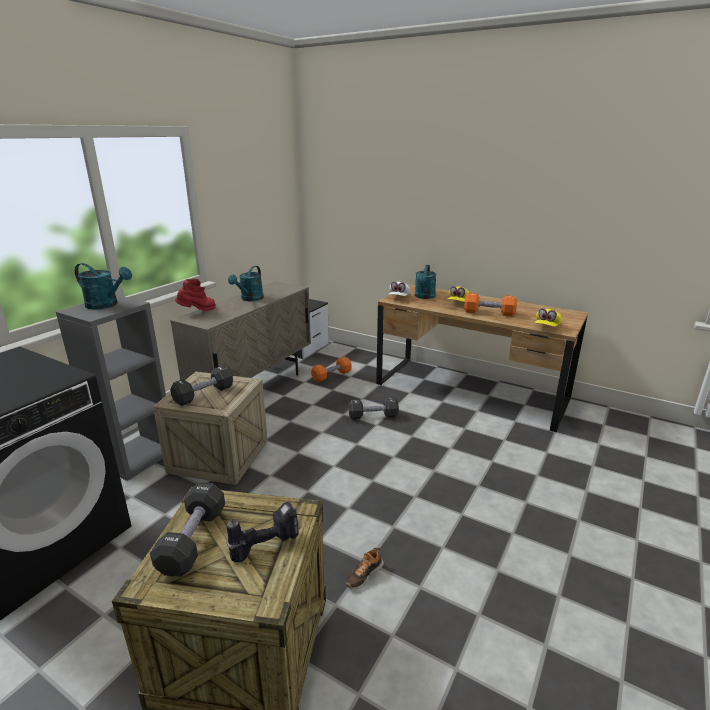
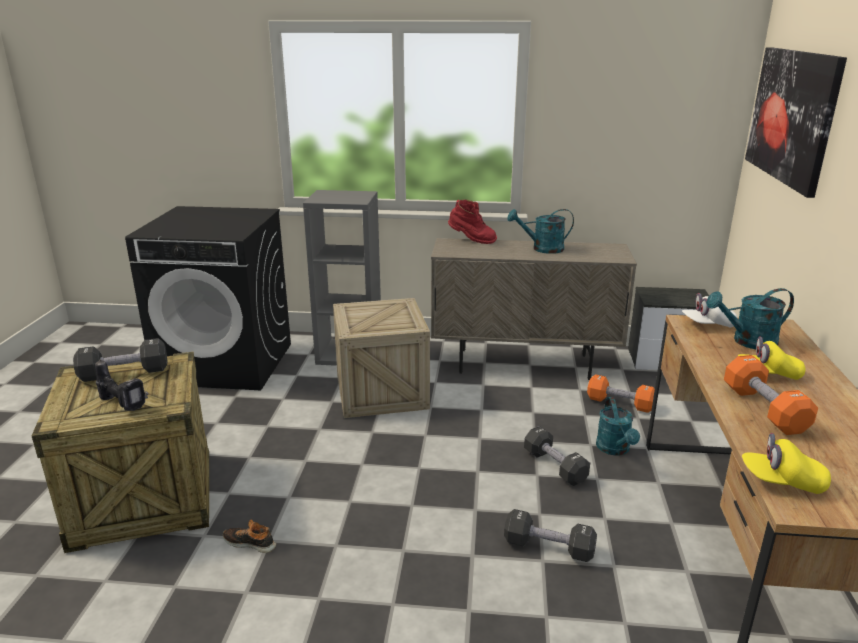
camera: 65 degrees right, 0 degrees up
(106, 305) = (345, 196): turquoise watering can -> turquoise watering can (615, 449)
(204, 395) = (370, 316): black dumbbell -> black dumbbell (548, 548)
(355, 180) = (791, 116): none -> picture

